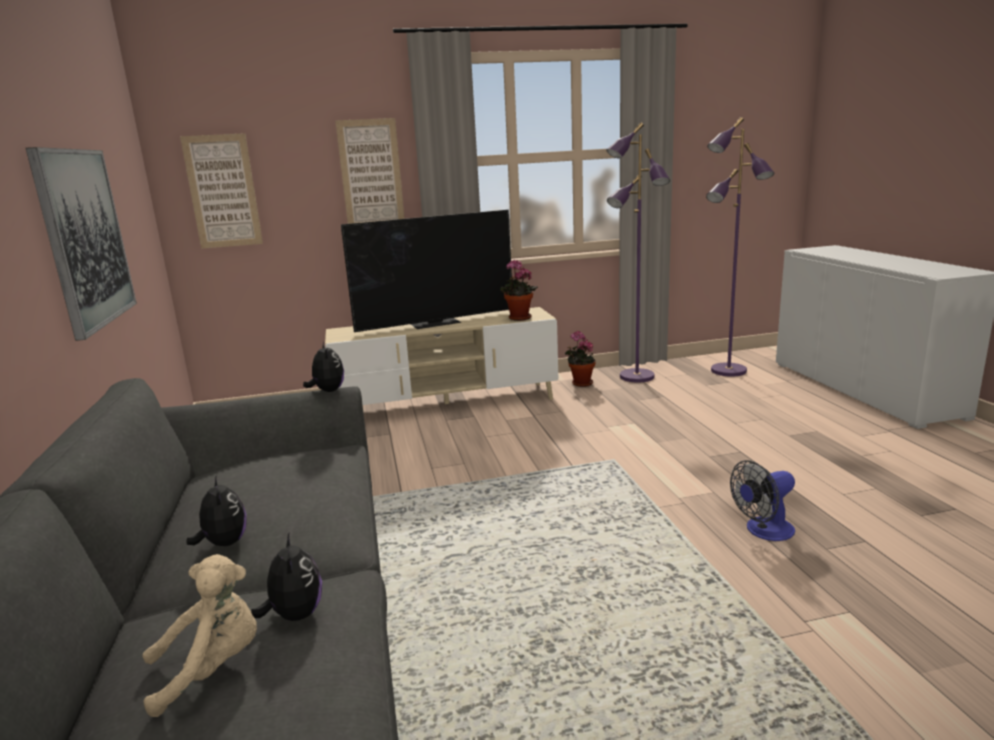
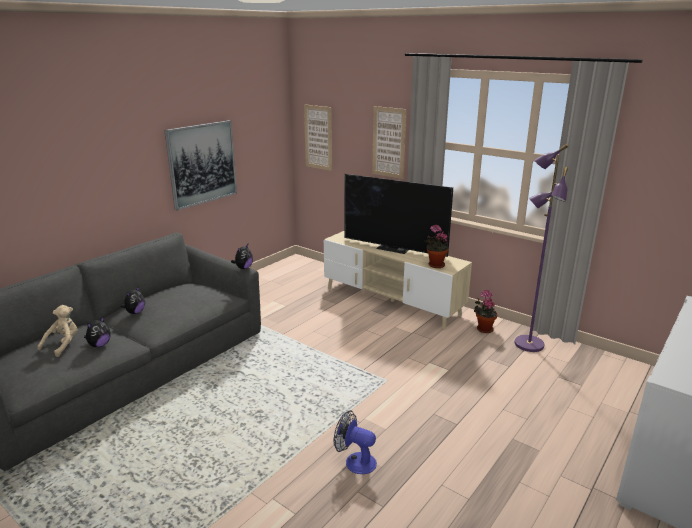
camera: 50 degrees right, 5 degrees up
(212, 668) = (63, 345): beige plush toy -> beige plush toy turned 90 degrees counterclockwise
(728, 371) = (604, 378): purple floor lamp -> none

